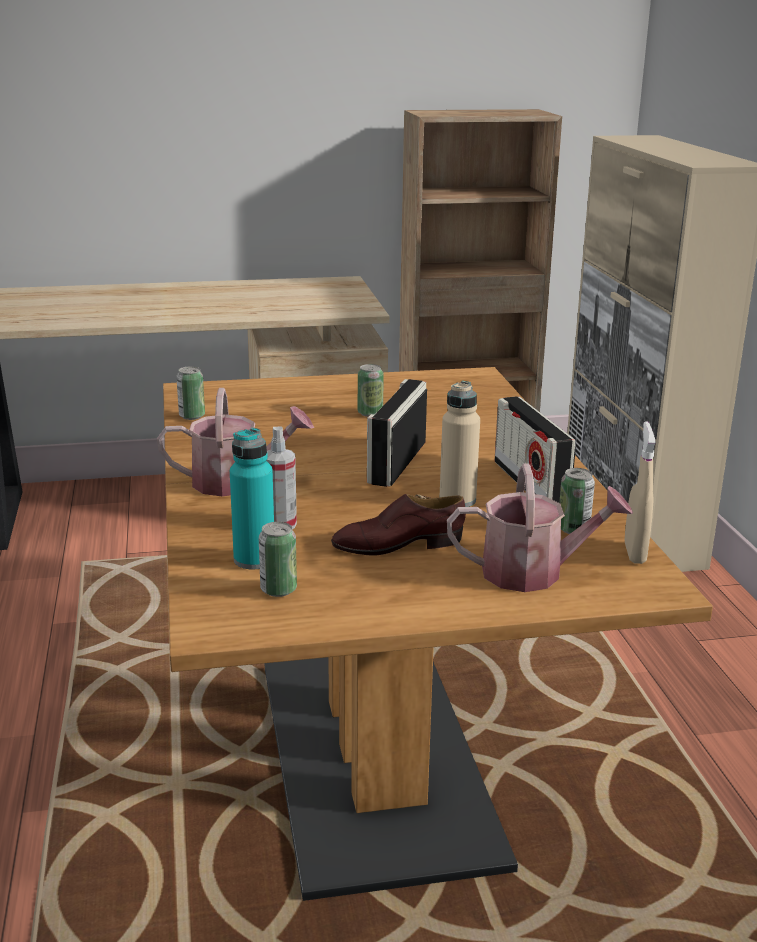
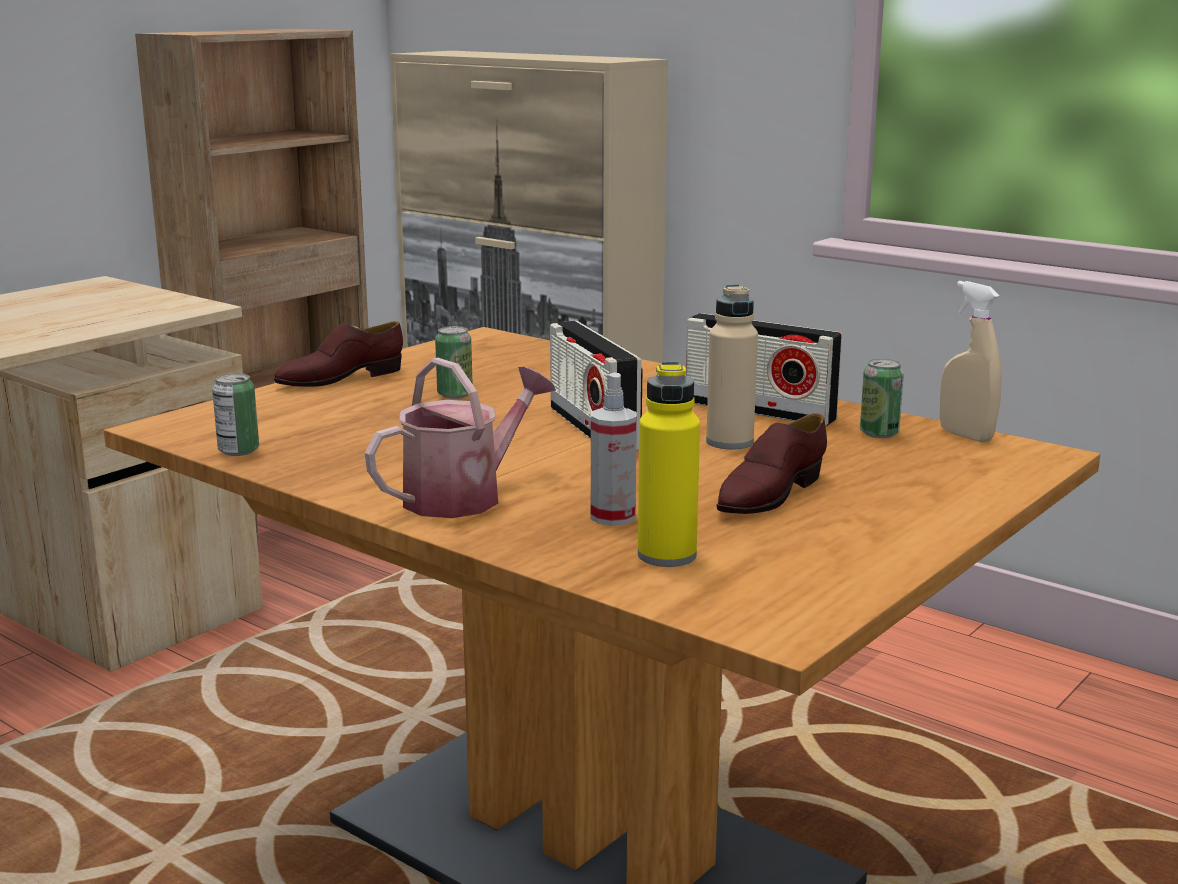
camera: 40 degrees left, 5 degrees down
(254, 560) = (667, 555): turquoise bottle -> yellow bottle
(278, 590) = (758, 571): can -> none
(332, 383) = (339, 378): none -> brown shoe
(533, 572) = (931, 475): watering can -> none

